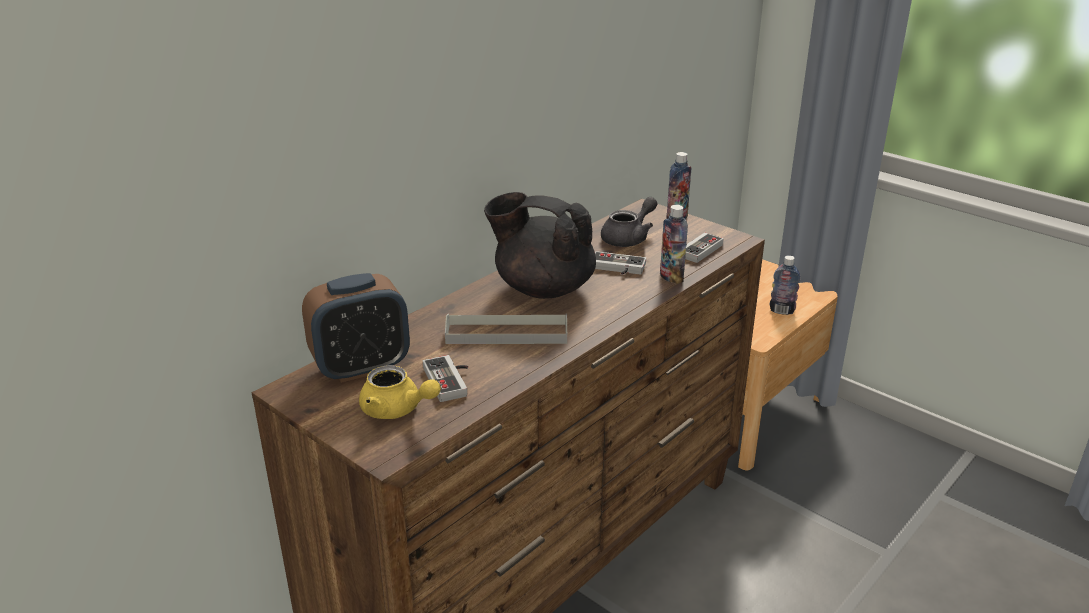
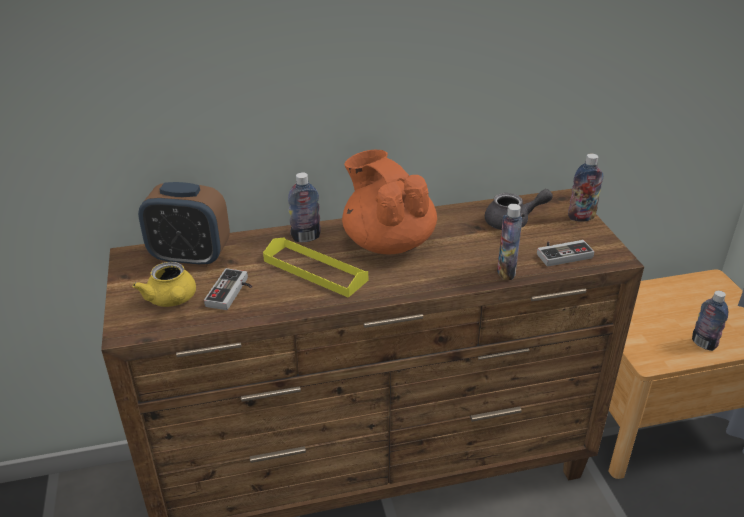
camera: 35 degrees right, 5 degrees up
(459, 310) = (306, 237): none -> bottle
(506, 333) = (315, 270): grey tray -> yellow tray
(543, 288) = (388, 242): black teapot -> orange teapot
(617, 269) = (468, 246): game controller -> none

